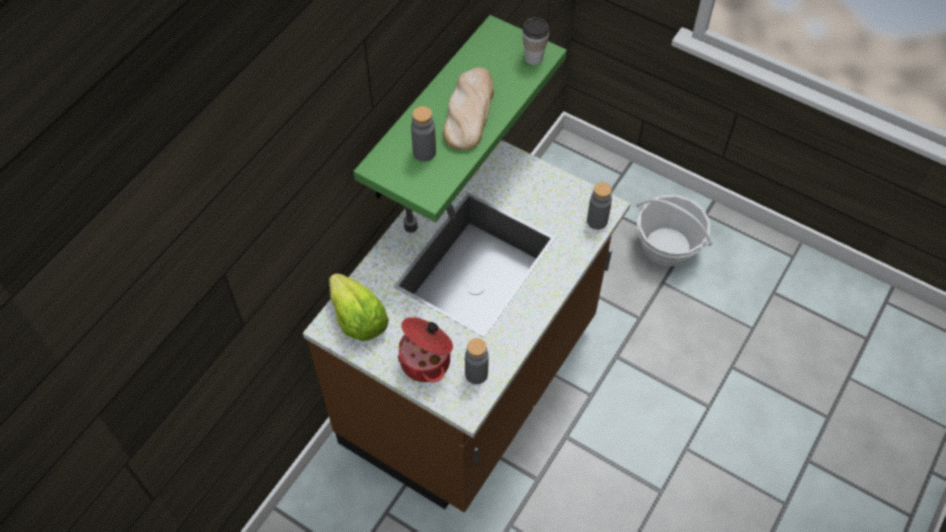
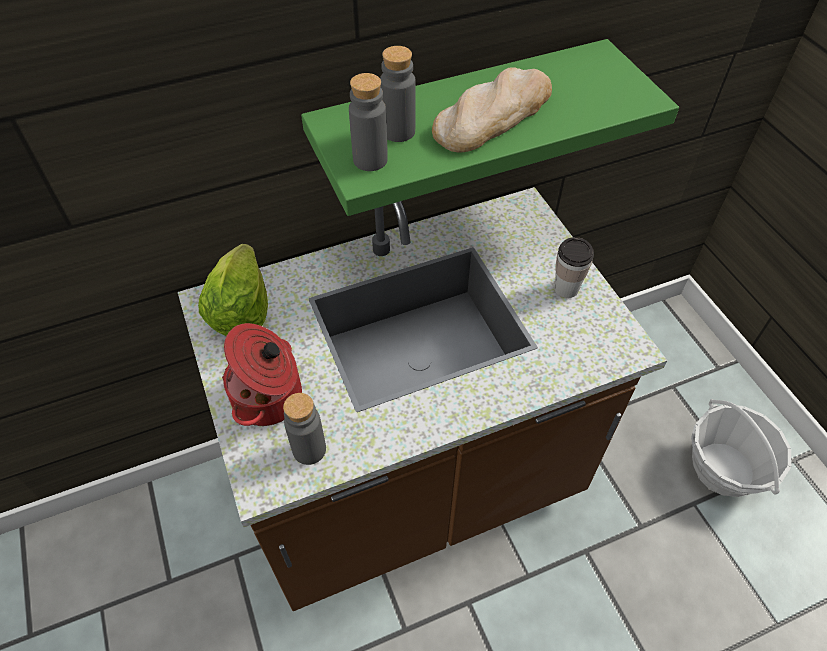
camera: 35 degrees right, 5 degrees down
(533, 57) = (626, 97): cup -> cup (566, 288)
(597, 221) = (606, 357): grey bottle -> grey bottle (370, 160)

